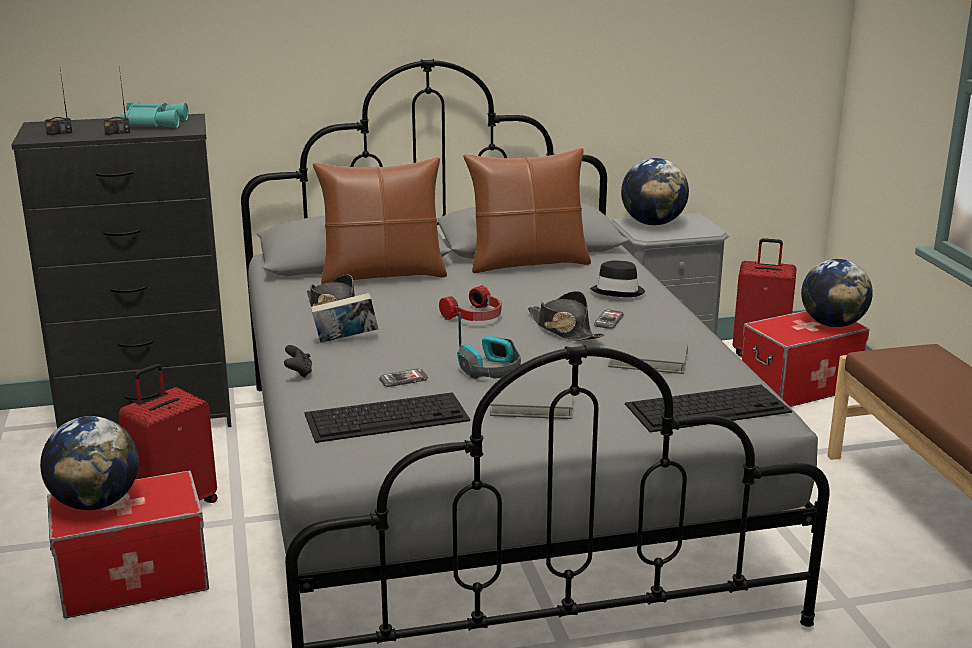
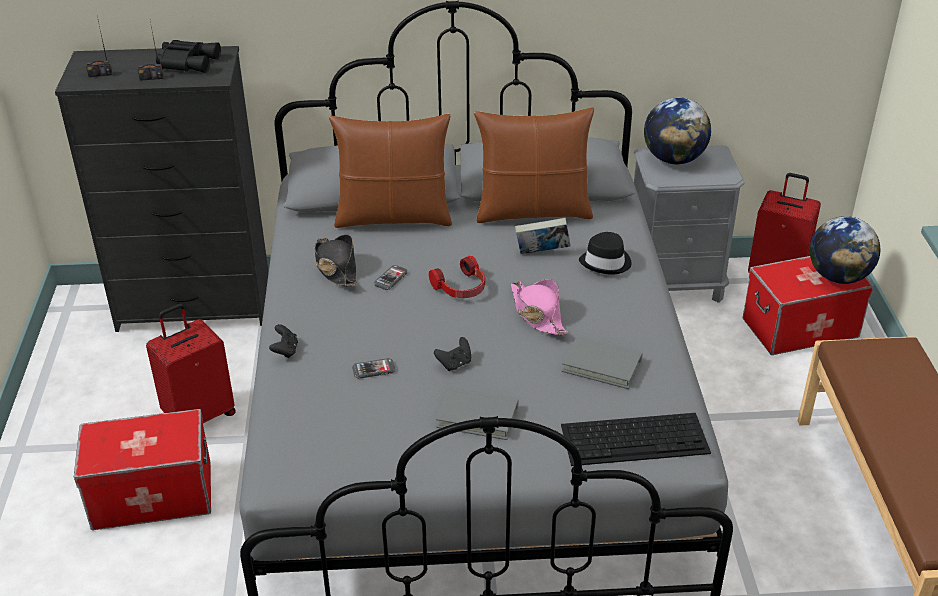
camera: 10 degrees right, 15 degrees up
(96, 503) = (117, 439): globe -> none
(154, 123) = (188, 62): turquoise binoculars -> black binoculars
(345, 340) = (336, 310): book -> book (542, 253)
(388, 416) = (347, 418): keyboard -> none
(491, 369) = (455, 364): headphones -> black game controller
(563, 329) = (537, 314): black hat -> pink hat
(608, 320) = (583, 305): phone -> phone (391, 278)

